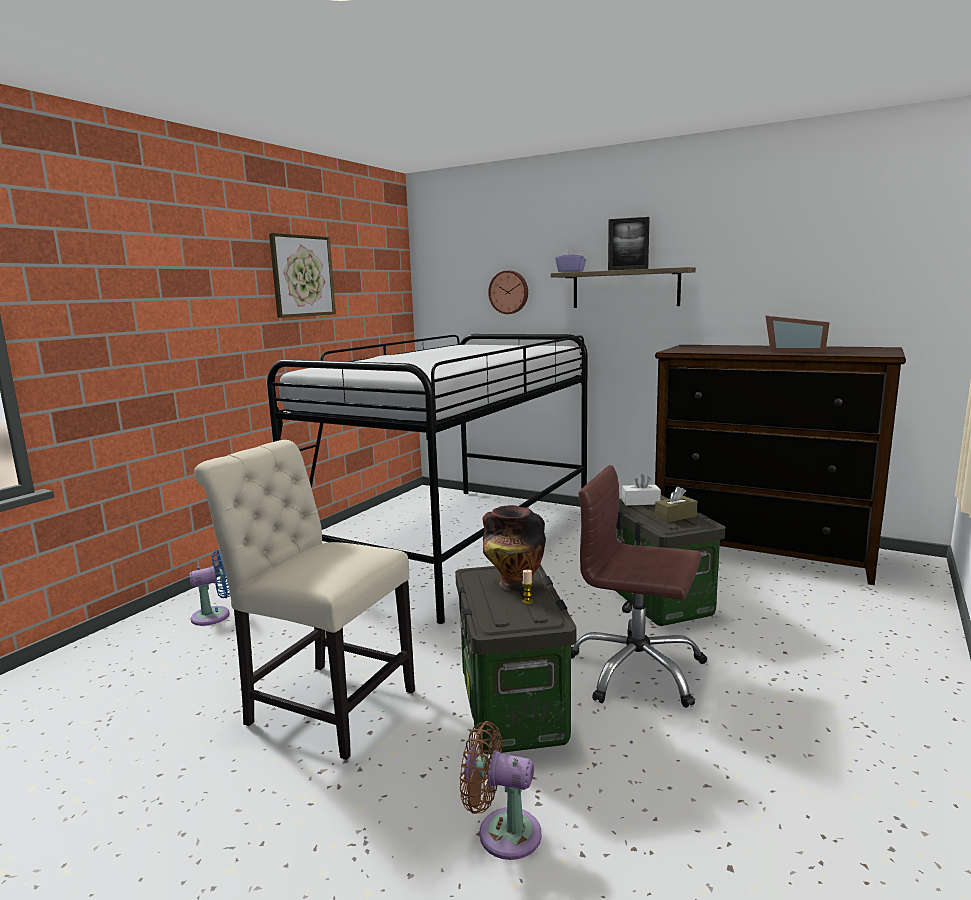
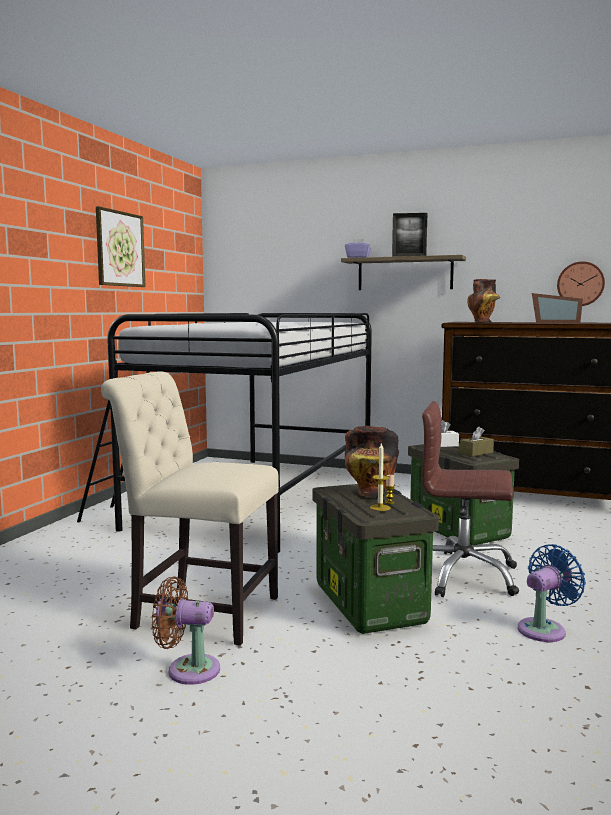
camera: 10 degrees left, 5 degrees down
(215, 615) = (55, 556): blue fan -> blue fan (544, 629)
(502, 832) = (400, 680): brown fan -> brown fan (188, 669)
(509, 292) = (298, 276): wall clock -> wall clock (580, 284)
(511, 610) = (380, 507): none -> candle
(709, 348) = (482, 322): none -> vase

